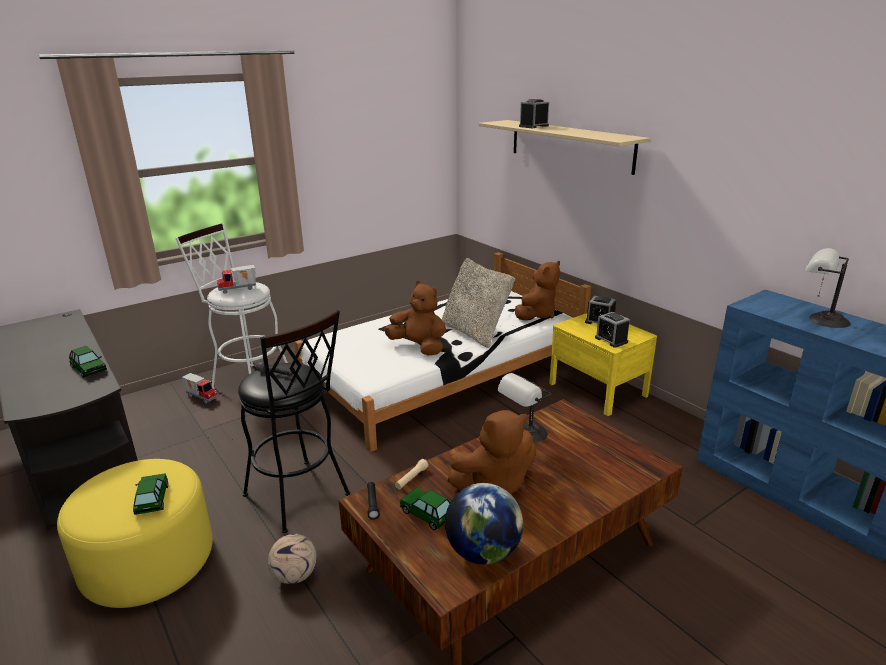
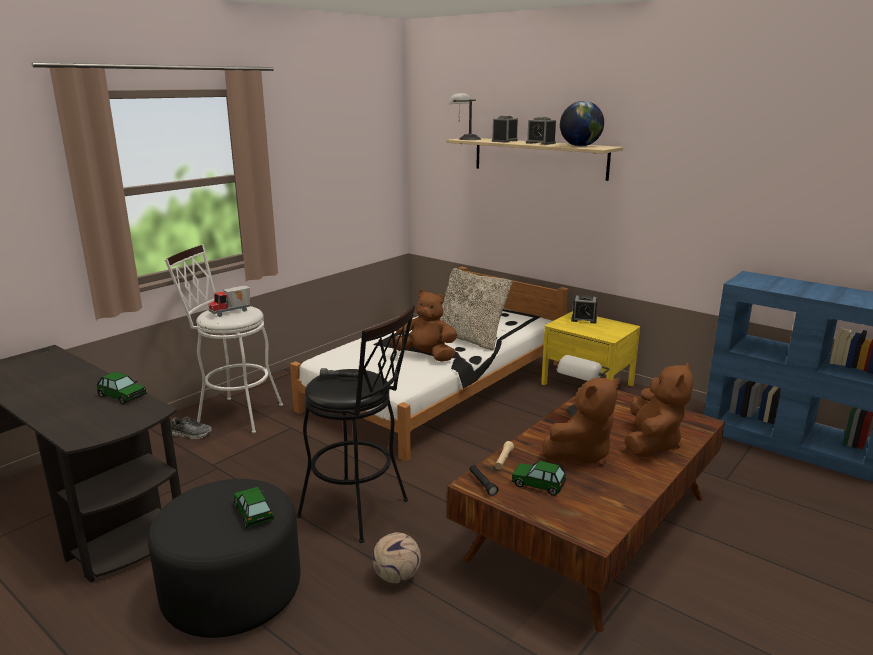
camera: 15 degrees left, 5 degrees down
(148, 562) = (232, 592): yellow ottoman -> black ottoman
(202, 397) = (191, 434): toy truck -> shoe
(483, 552) = (608, 505): globe -> globe (580, 146)
(537, 314) = (518, 320): brown plush toy -> brown plush toy (651, 443)
(611, 340) = (603, 333): alarm clock -> alarm clock (540, 143)
(820, 319) = (800, 287): table lamp -> table lamp (465, 139)

